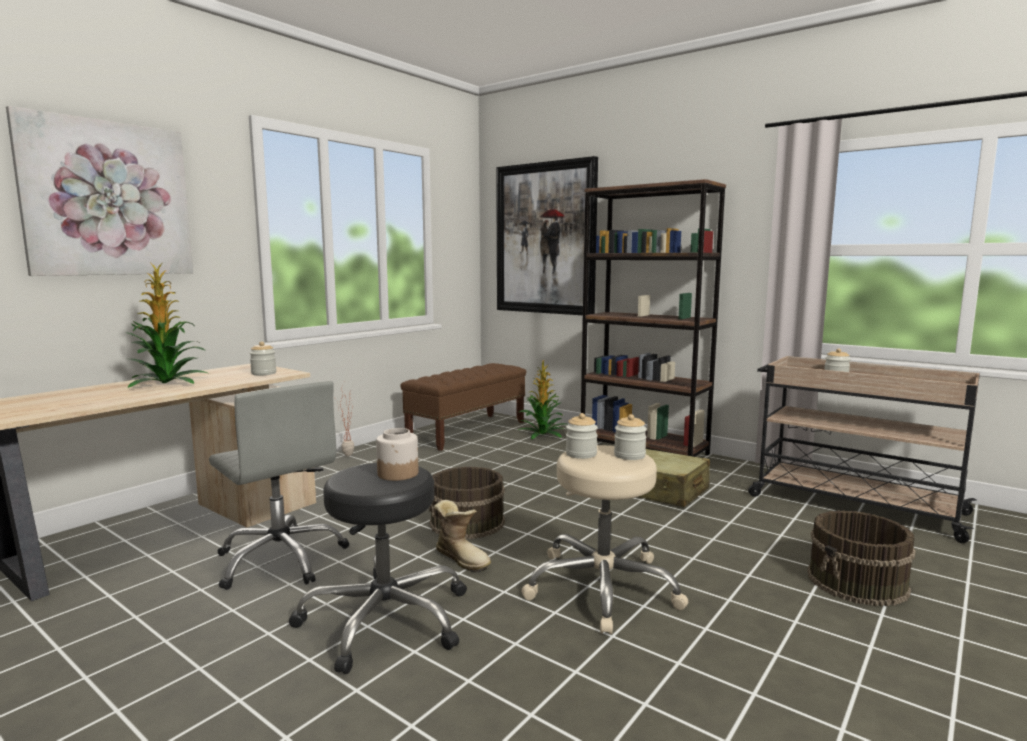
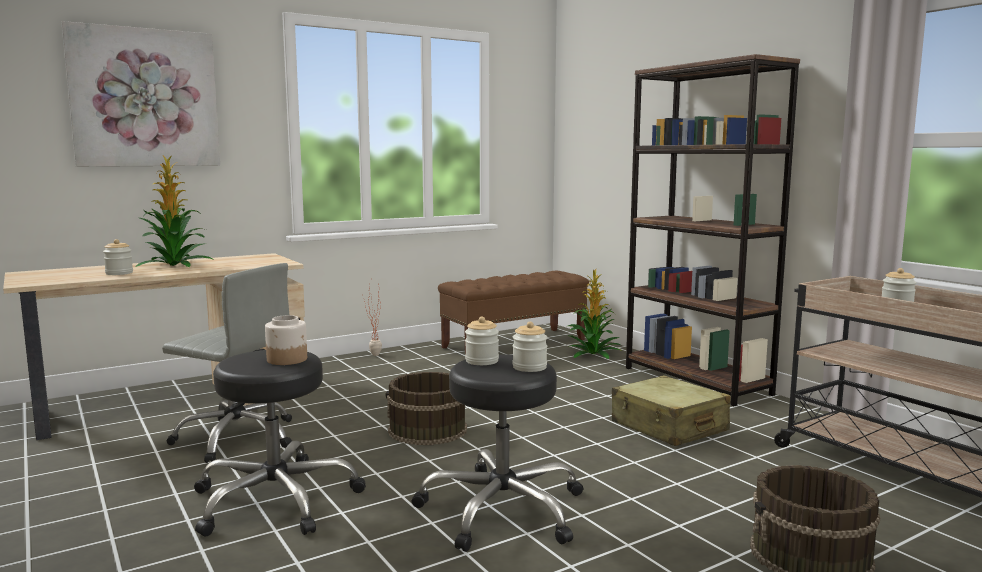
camera: 20 degrees right, 0 degrees up
(263, 373) = (263, 262): jar -> jar (119, 273)
(281, 559) = (237, 437): grey office chair -> grey office chair turned 45 degrees counterclockwise
(462, 558) = (392, 461): boot -> none
(545, 239) = (614, 129): picture -> none
(602, 588) = (501, 510): beige stool -> black stool

